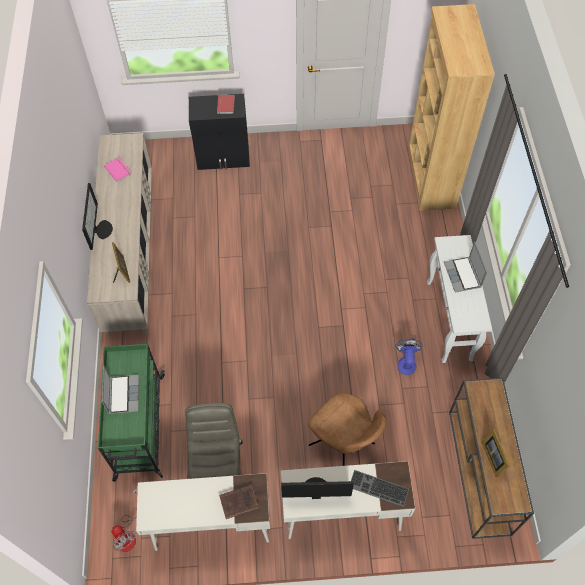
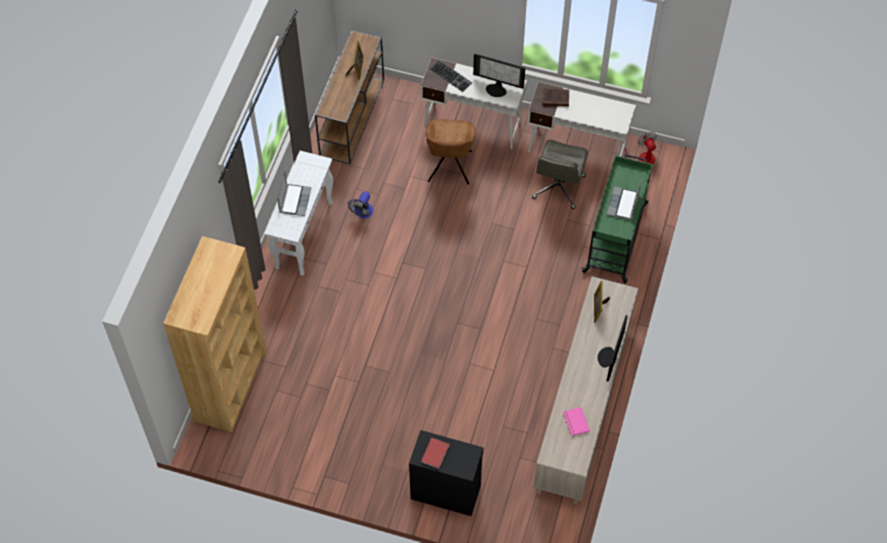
camera: 160 degrees left, 0 degrees up
(343, 446) = (449, 168): brown chair -> brown chair turned 150 degrees counterclockwise

